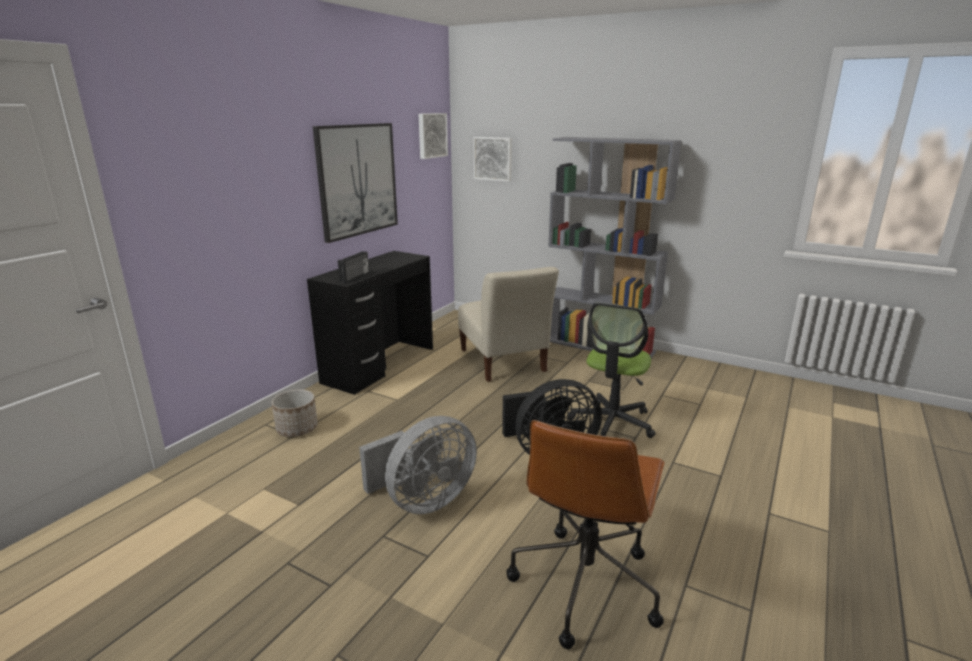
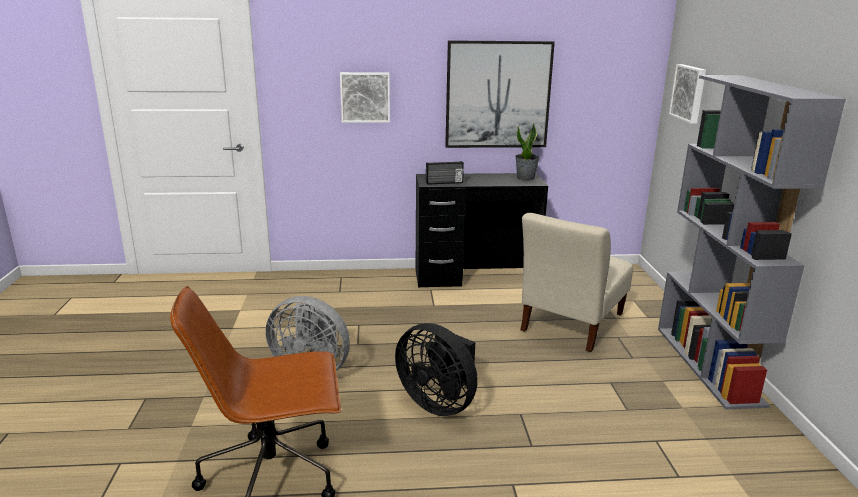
camera: 55 degrees right, 0 degrees up
(296, 429) = (348, 288): planter -> none
(399, 255) = (526, 178): none -> potted plant
(431, 135) = (627, 58): picture -> picture (365, 97)
(612, 422) = (542, 422): office chair -> none

